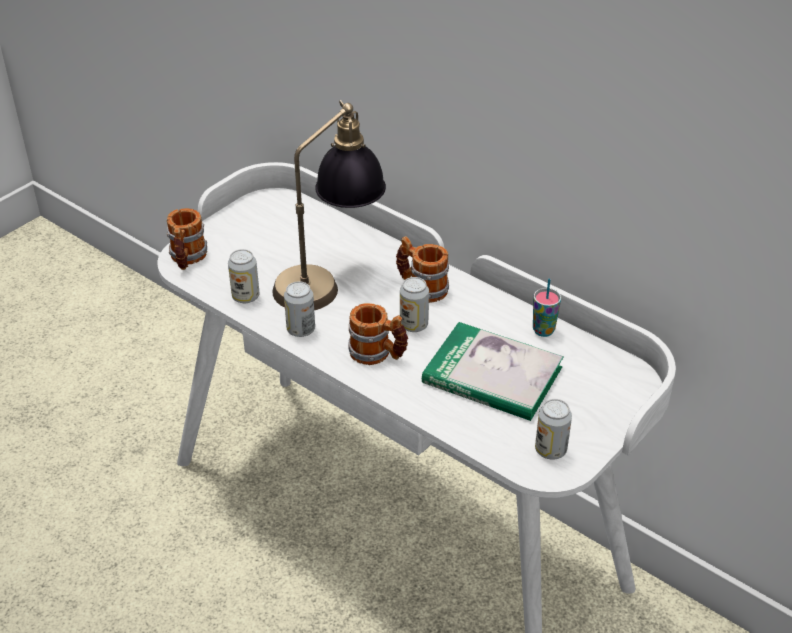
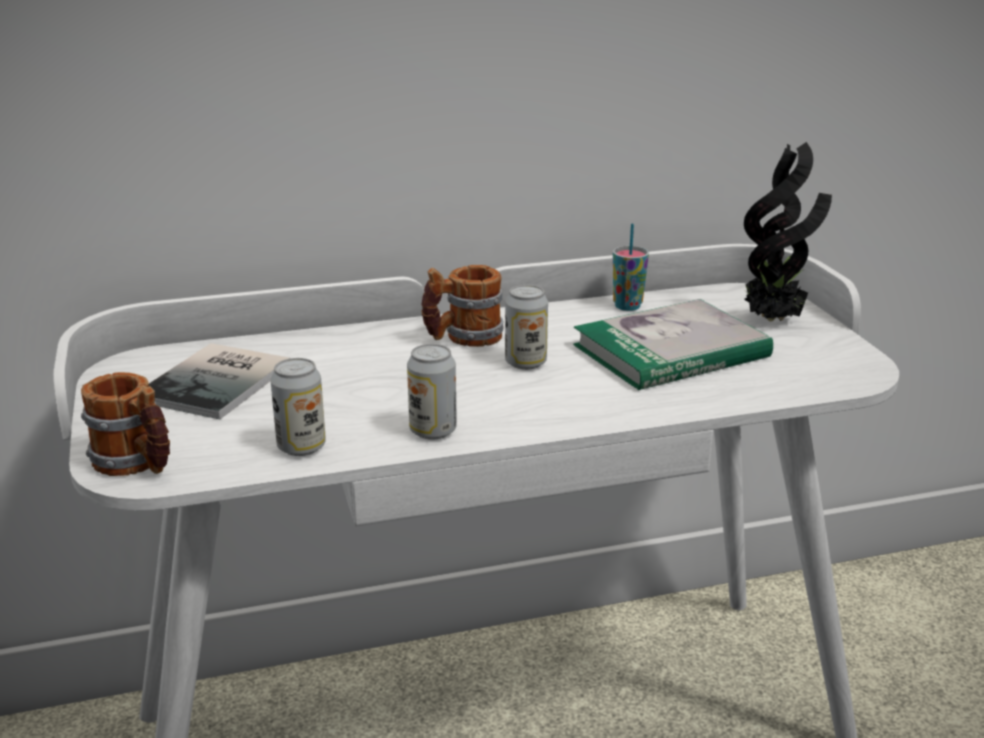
camera: 55 degrees left, 15 degrees down
(284, 236) = (221, 382): none -> book
(330, 280) = (361, 382): table lamp -> none
(377, 354) = (551, 399): mug -> none
(550, 450) = (828, 362): can -> none
(596, 403) = (774, 320): none -> potted plant

